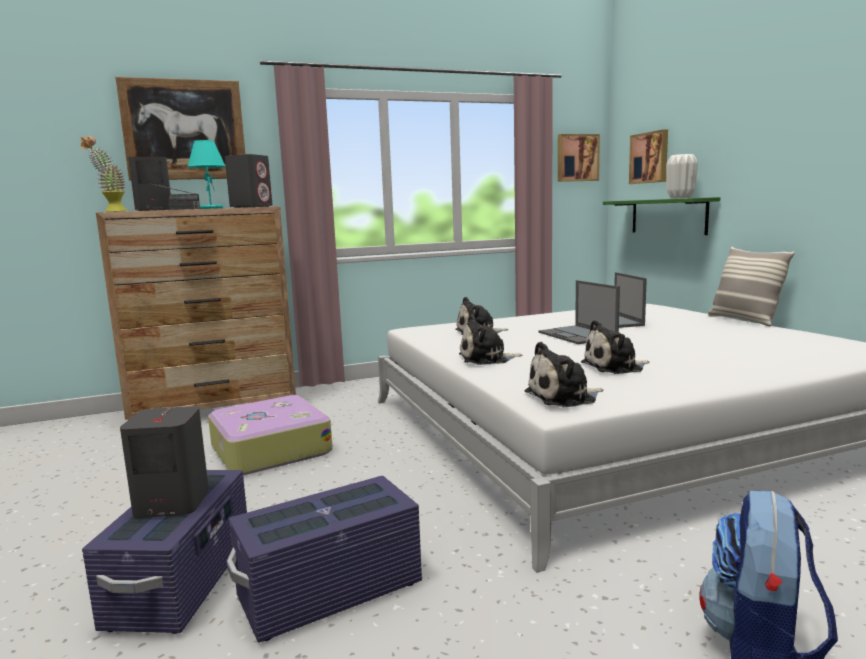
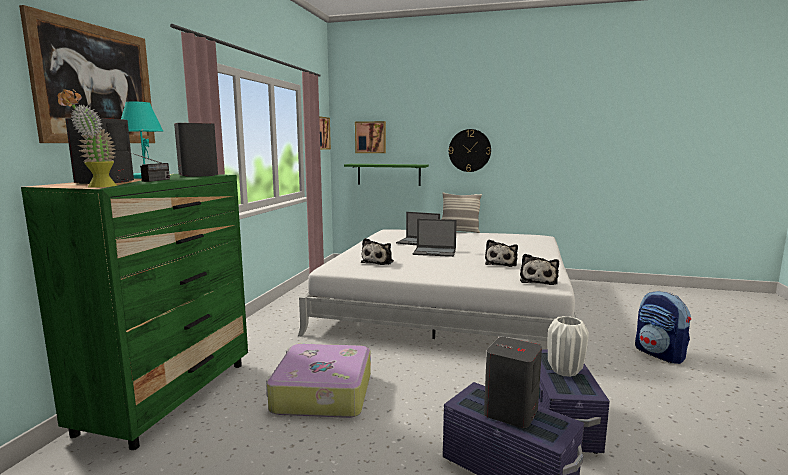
camera: 55 degrees left, 0 degrees up
(216, 409) = (170, 395): brown dresser -> green dresser
(486, 359) = (444, 274): plush toy -> none
(679, 198) = (407, 164): white vase -> white vase (564, 371)
(785, 166) = (469, 150): none -> wall clock

